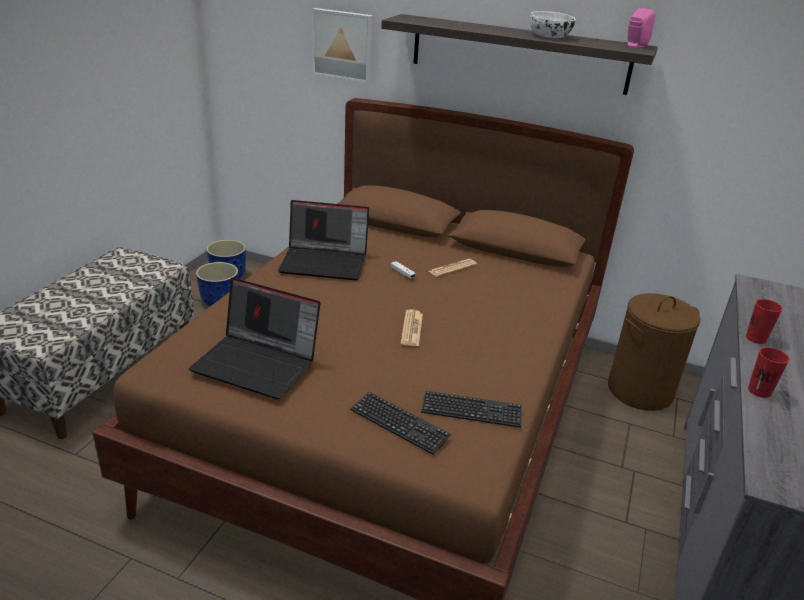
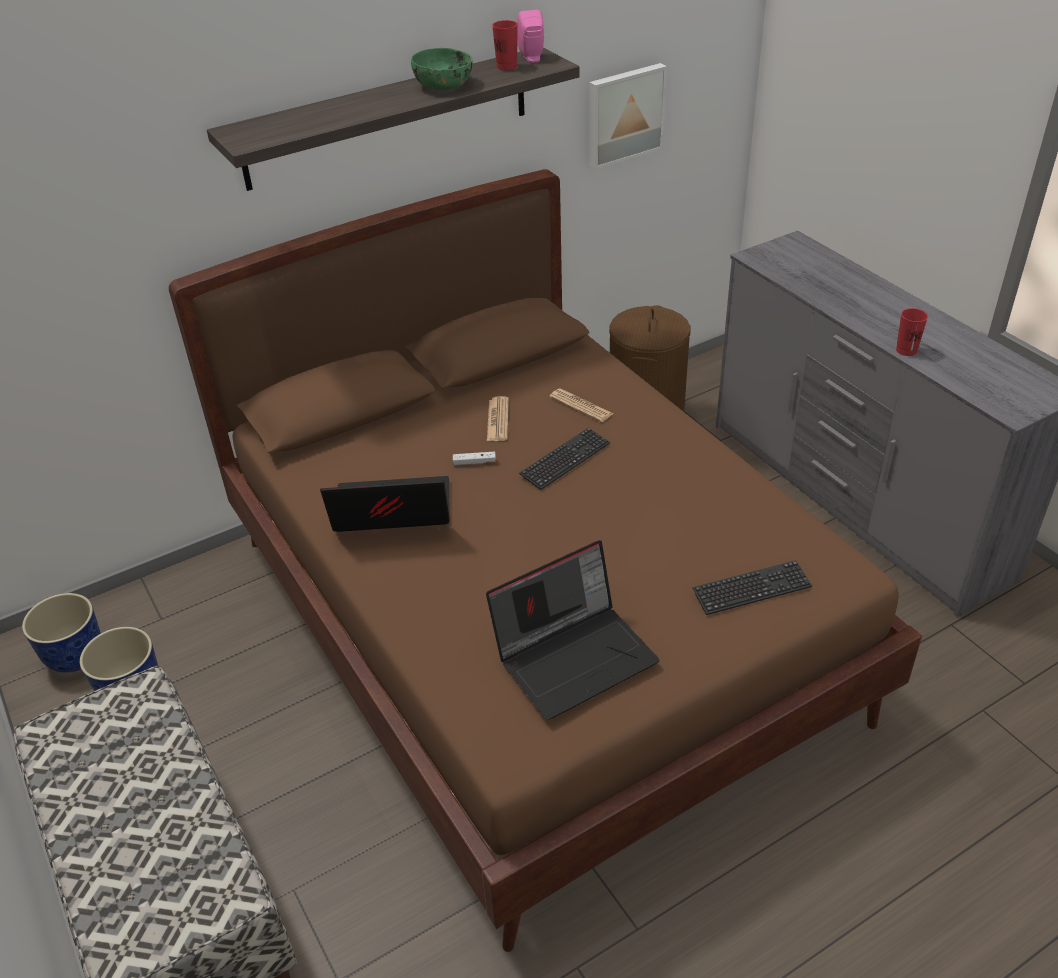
camera: 50 degrees left, 10 degrees up
(325, 262) = (390, 513): laptop -> laptop turned 135 degrees counterclockwise
(343, 45) = (122, 211): picture -> picture (624, 115)
(412, 328) = (596, 507): newspaper -> newspaper (581, 406)
(471, 411) = (762, 531): keyboard -> keyboard (565, 460)
(549, 36) = (444, 85): white bowl -> green bowl
(756, 338) = (837, 307): red cup -> red cup (506, 67)

